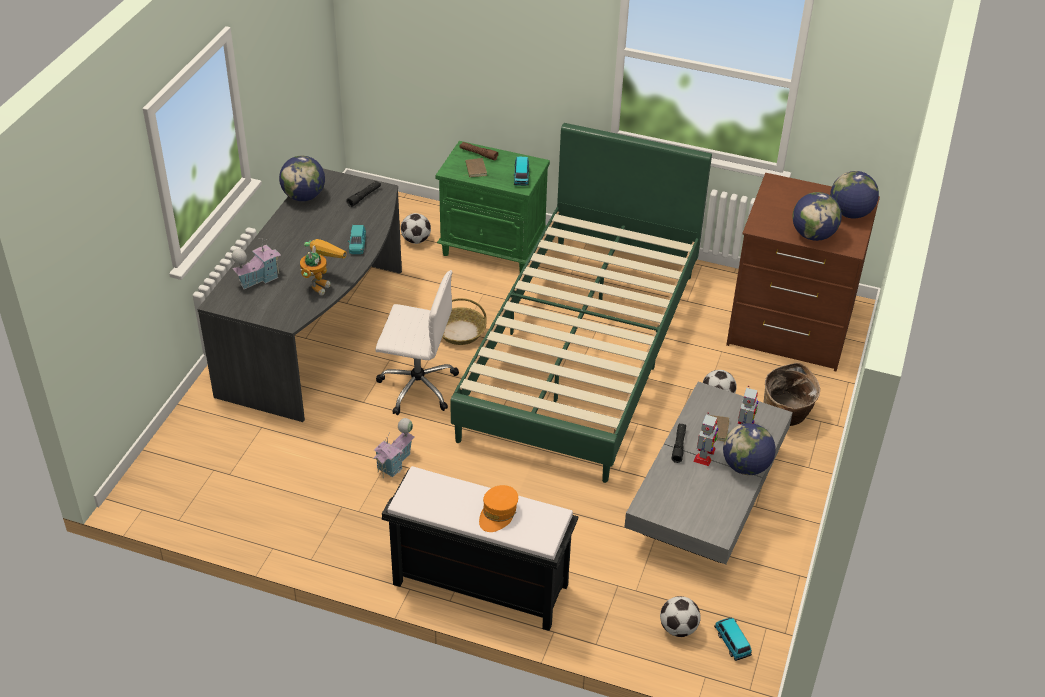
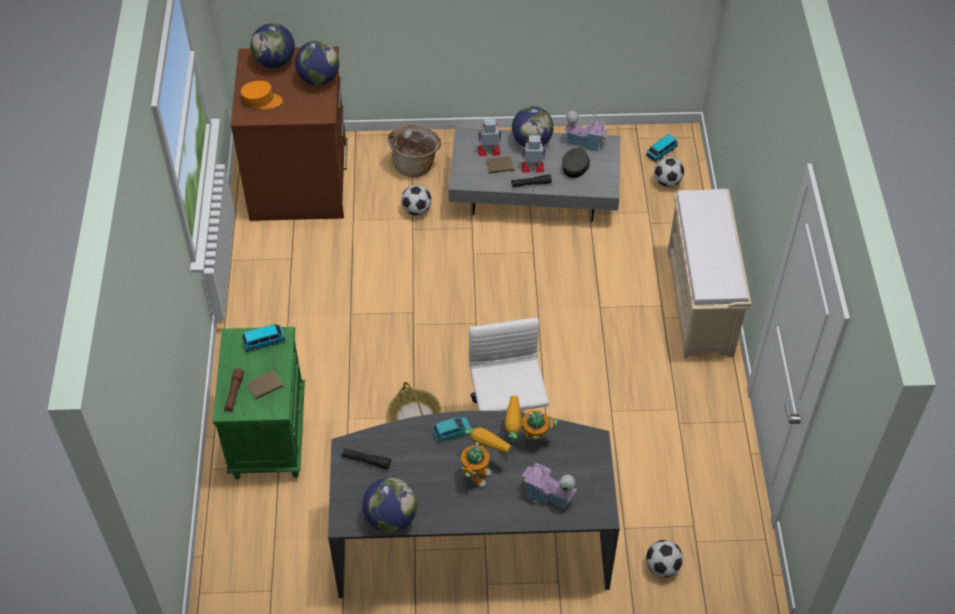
camera: 110 degrees left, 10 degrees up
(311, 251) = (480, 469): none -> toy robot
(395, 463) = (609, 404): toy house -> toy house (585, 143)
(416, 240) = (281, 512): football -> football (662, 567)
(478, 585) = (700, 303): black bench -> beige bench
(498, 513) = (710, 229): orange cap -> orange cap (262, 100)
(581, 352) = (400, 315): green bed -> none
(691, 491) = (575, 166): none -> grey cap

